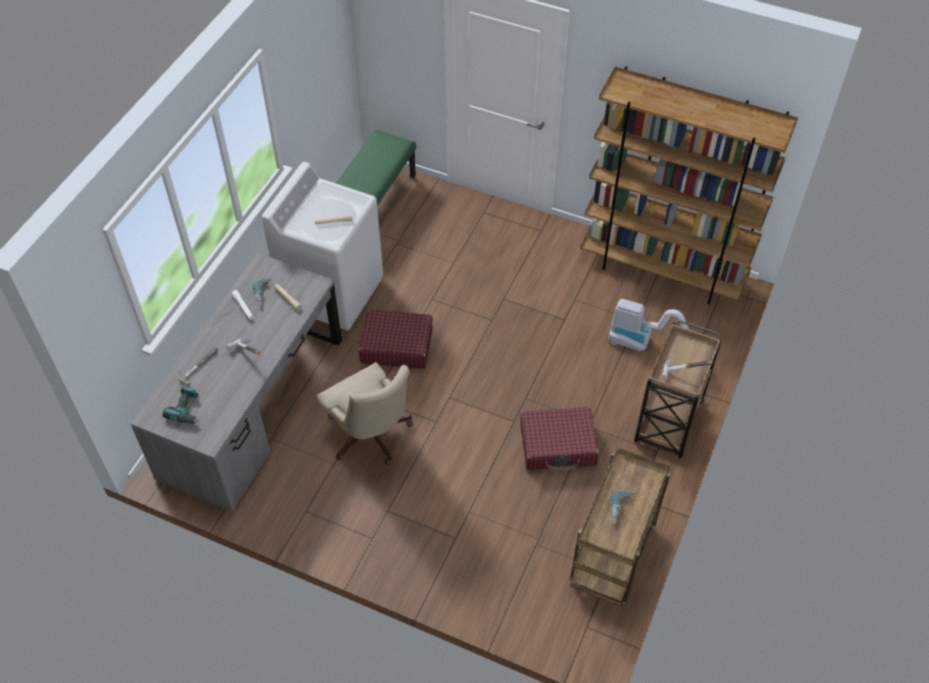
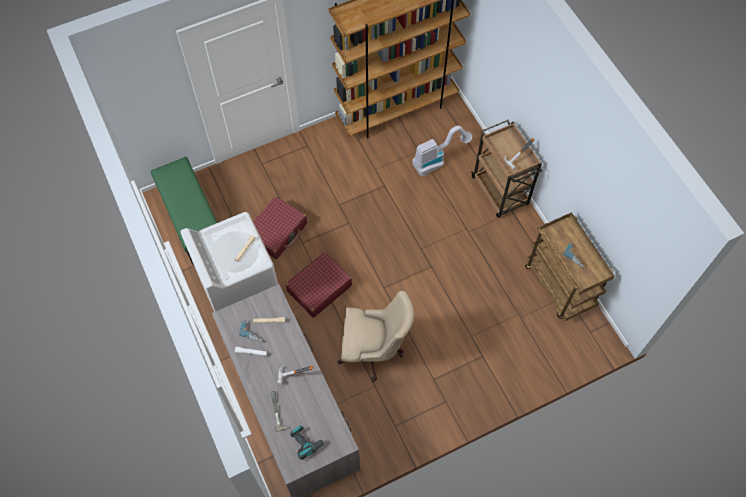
camera: 50 degrees left, 10 degrees up
(558, 445) = (467, 257): red suitcase -> red suitcase (277, 231)

